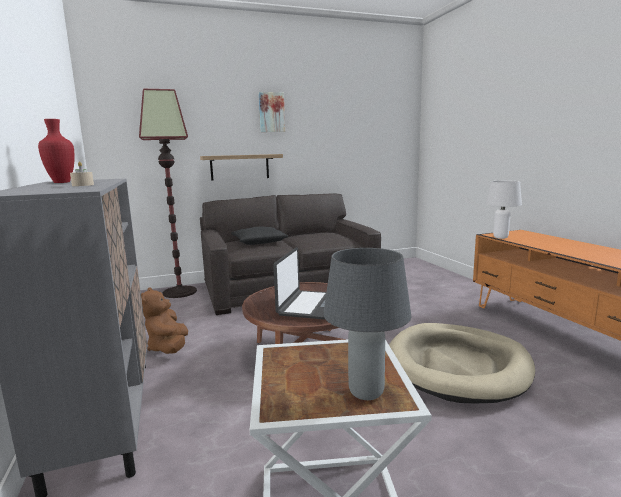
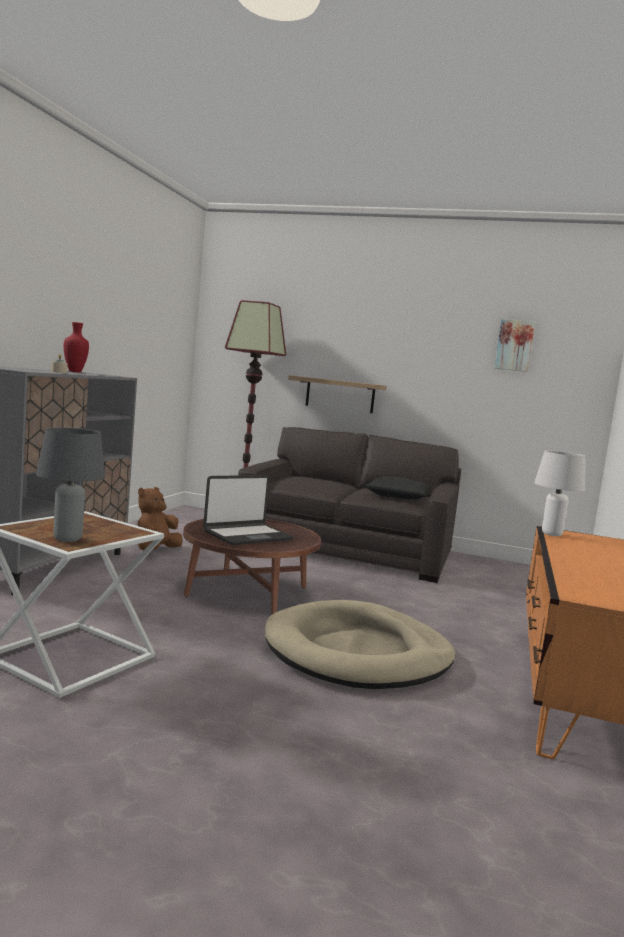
camera: 35 degrees right, 5 degrees down
(259, 241) = (316, 481): black pillow -> black pillow (398, 496)
(271, 112) = (389, 334): picture -> picture (514, 345)

